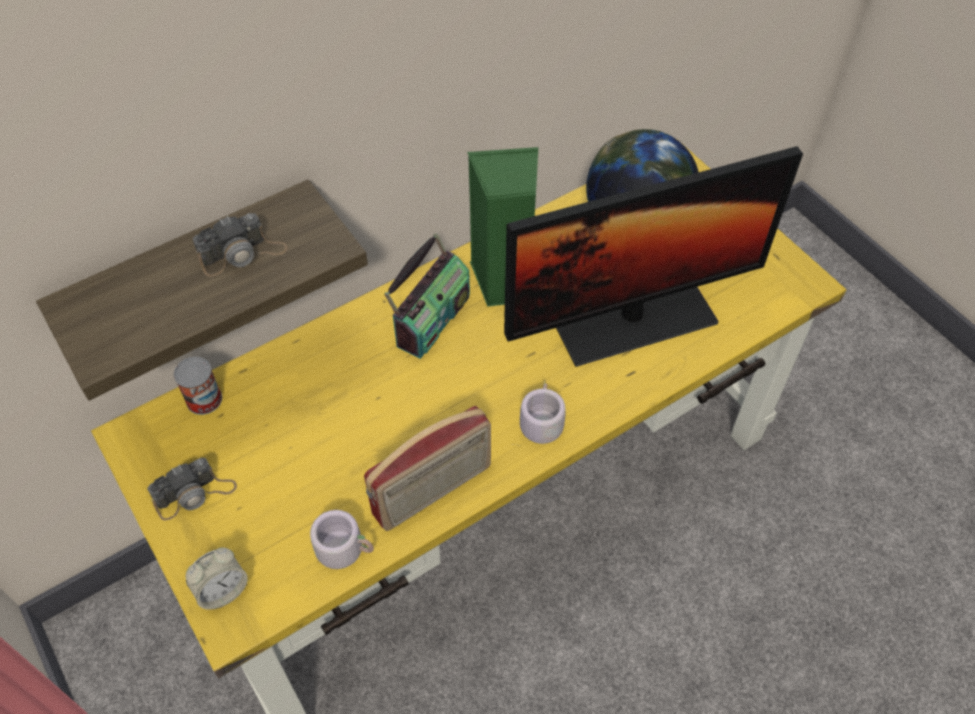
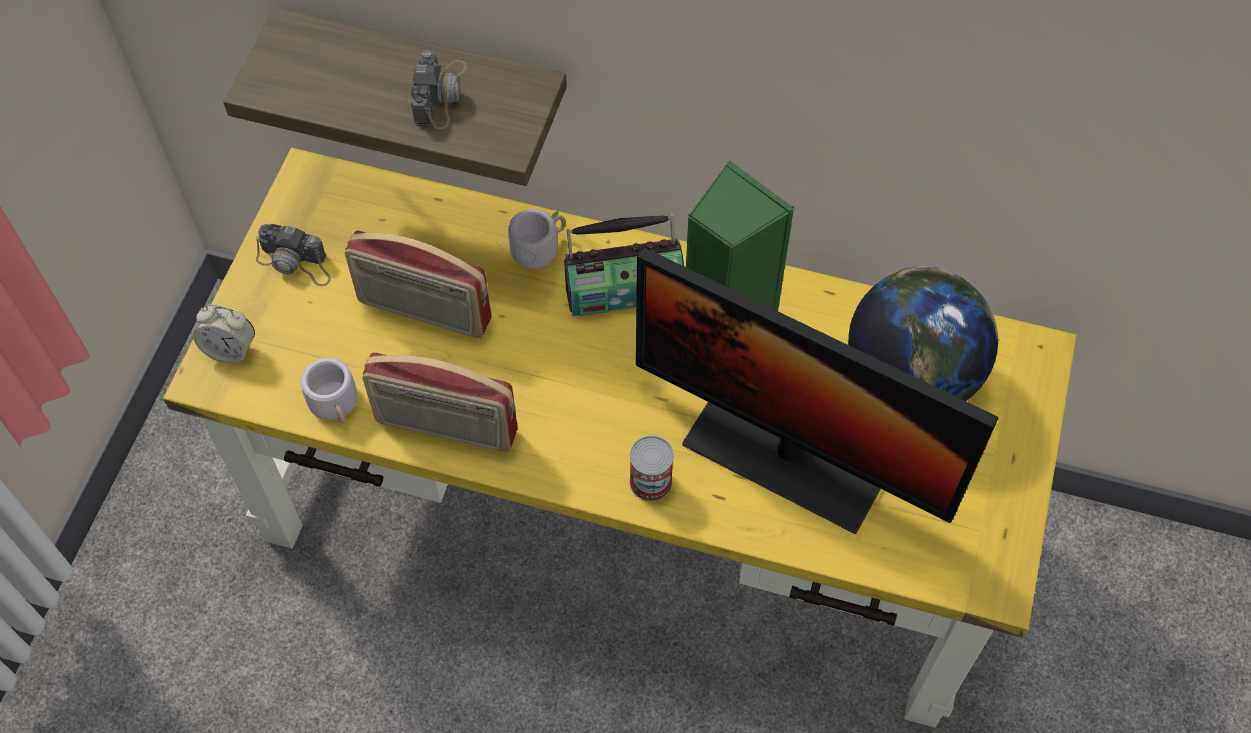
camera: 50 degrees right, 5 degrees up
(204, 399) = (386, 196): can -> can (650, 482)
(242, 254) = (440, 94): camera -> camera turned 105 degrees counterclockwise
(326, 441) = (423, 312): none -> radio
(539, 421) = (592, 458): grey mug -> grey mug (537, 246)

